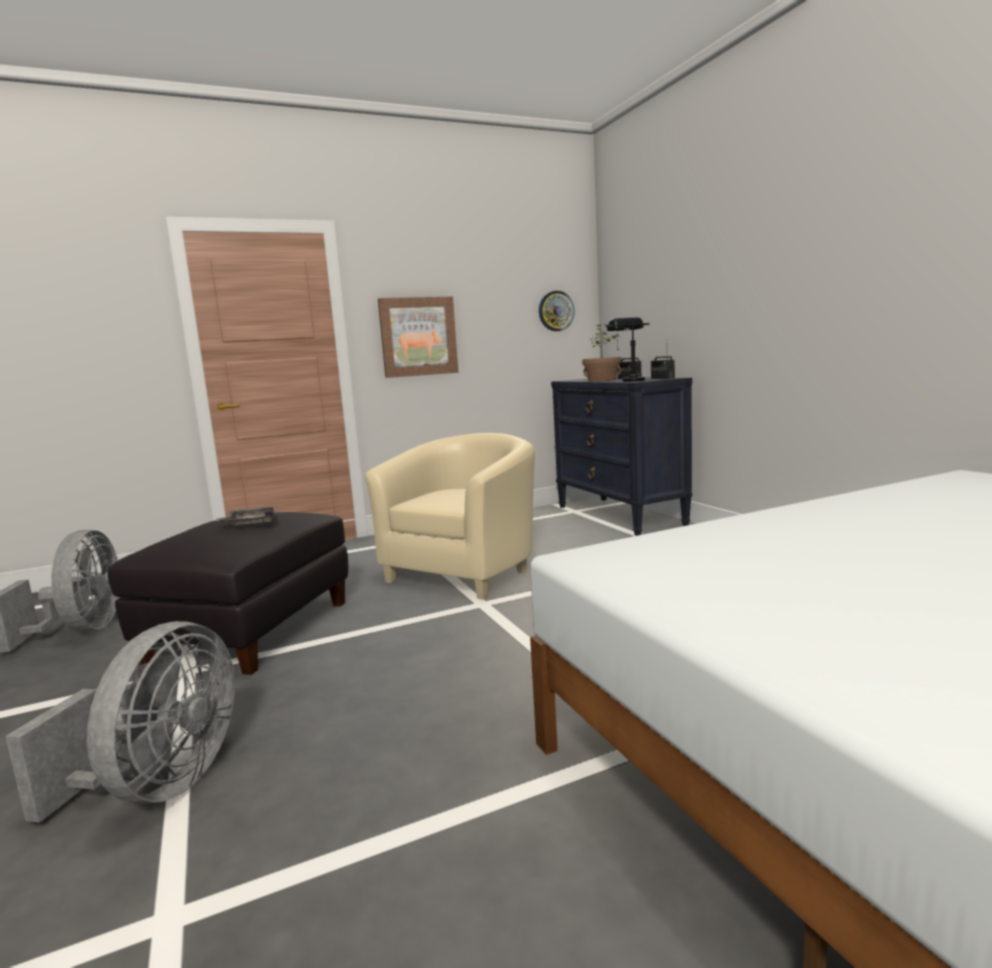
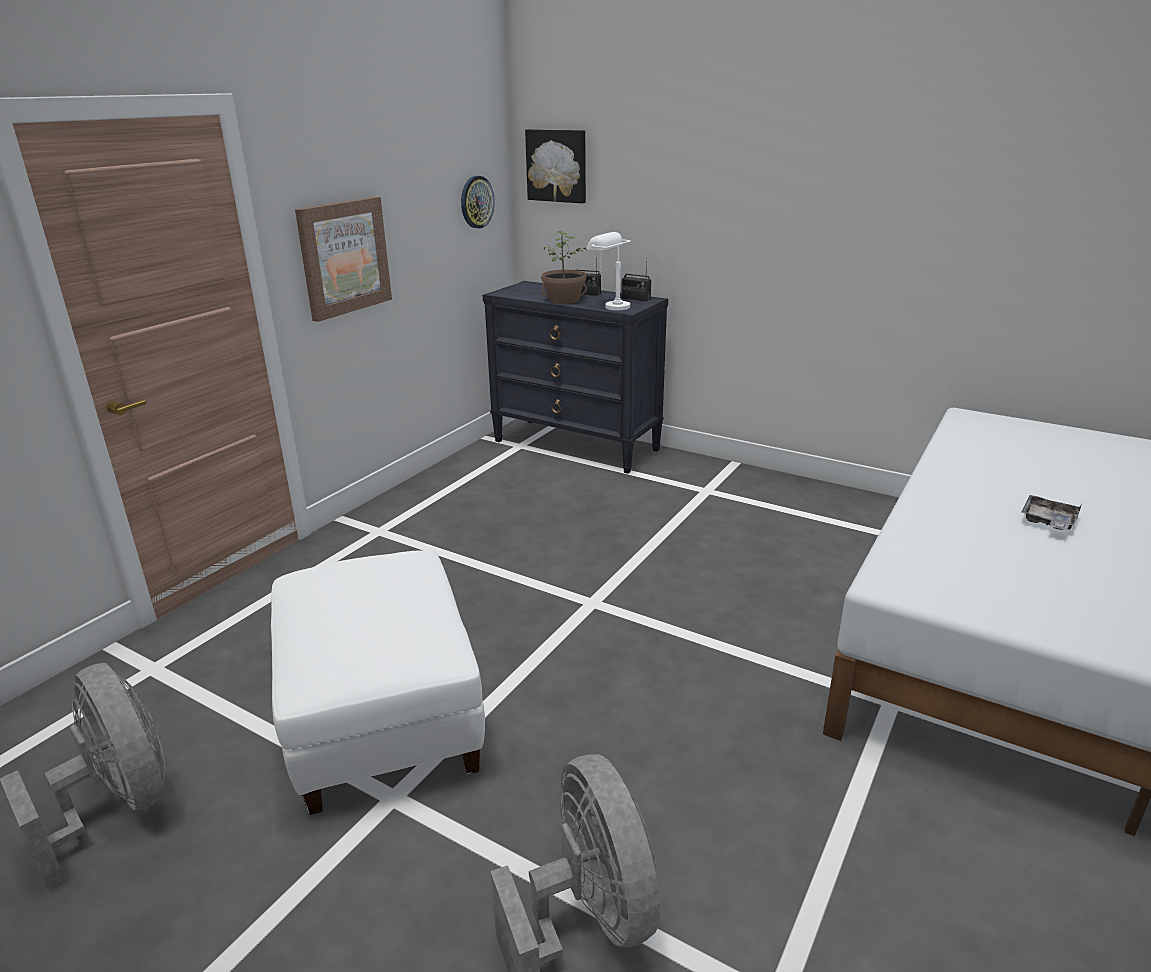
camera: 35 degrees left, 15 degrees up
(250, 523) = (391, 599): grey tray -> grey tray (1048, 522)
(250, 631) = (382, 719): black ottoman -> white ottoman
(465, 572) = (517, 563): beige armchair -> none
(623, 279) = (557, 165): none -> picture
(628, 381) = (609, 306): black table lamp -> white table lamp

